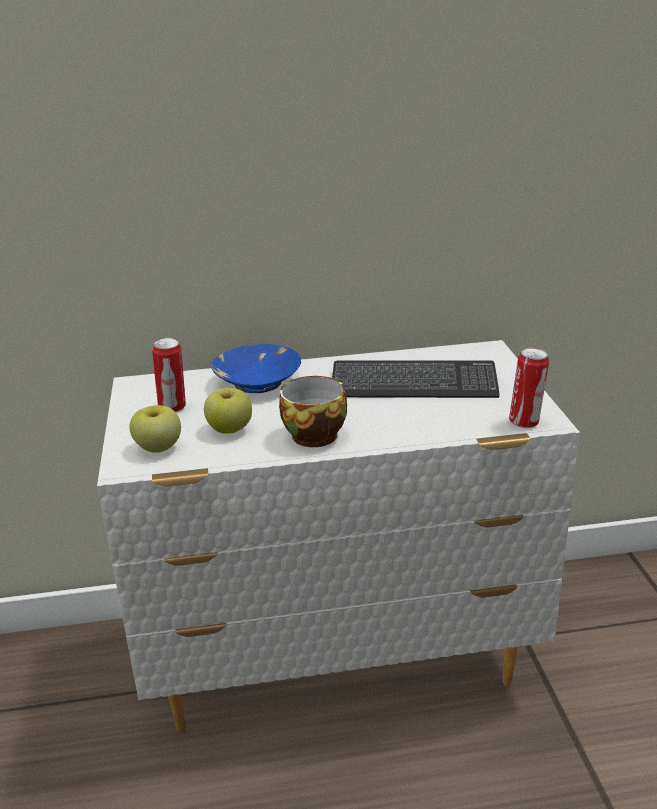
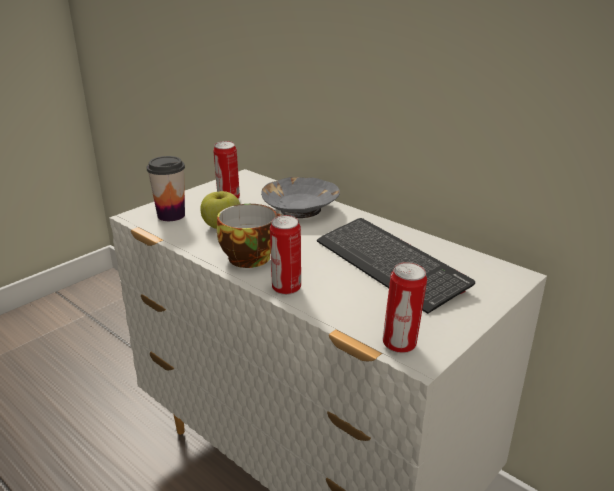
camera: 50 degrees right, 0 degrees up
(158, 448) = (171, 215): apple -> cup
(257, 382) = (301, 209): blue bowl -> grey bowl
(391, 437) = (286, 288): none -> can

